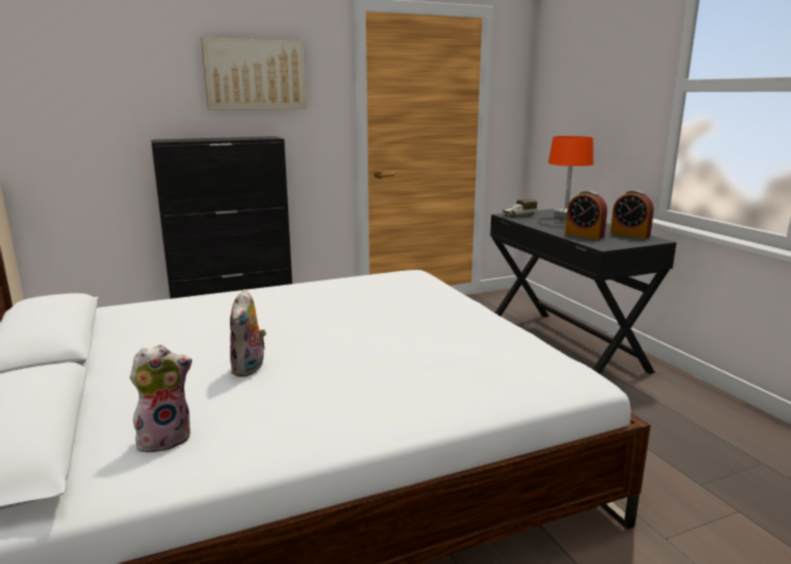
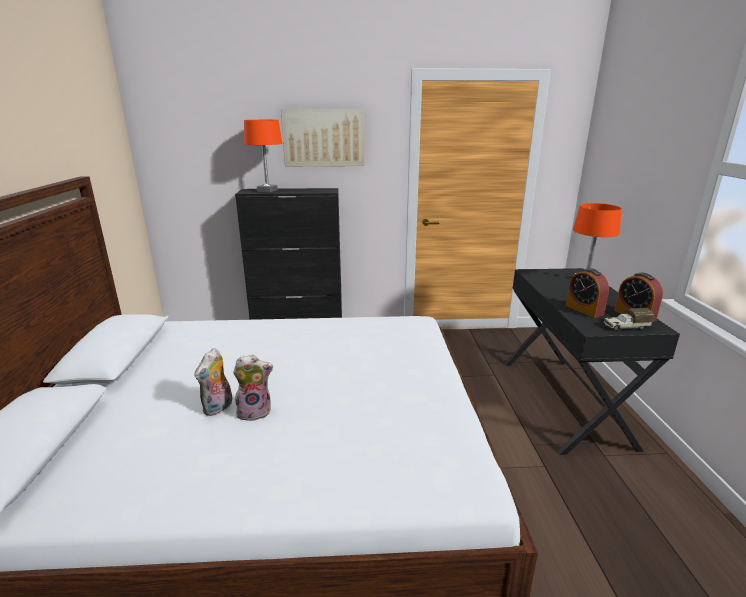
camera: 20 degrees right, 5 degrees up
(165, 438) = (113, 468): plush toy -> plush toy (255, 411)
(190, 139) = (267, 191): none -> orange table lamp
(518, 215) = (539, 274): toy truck -> toy truck (625, 327)

